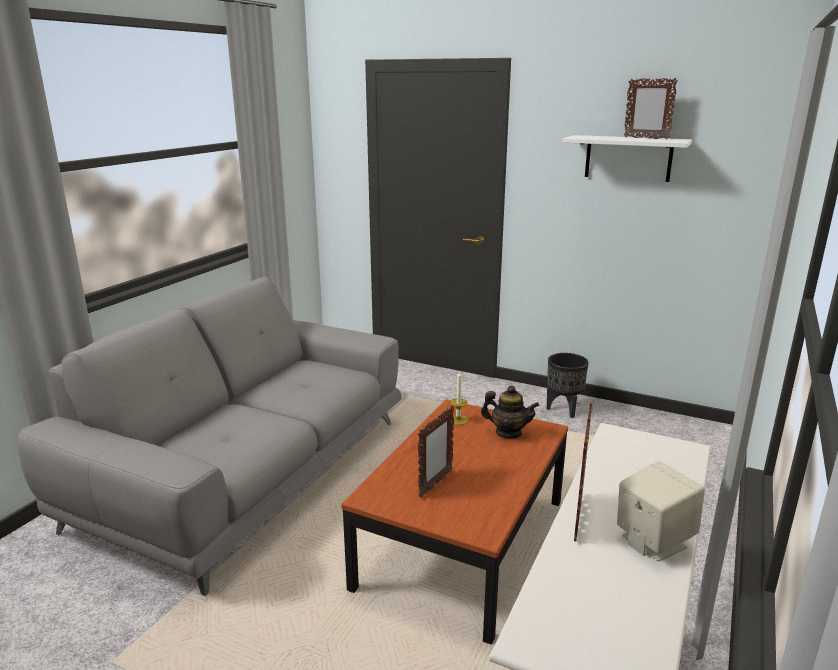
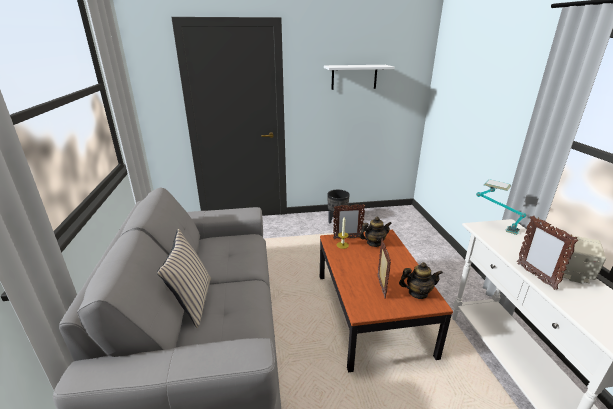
camera: 35 degrees left, 5 degrees up
(212, 415) = (192, 302): none -> beige pillow
(477, 511) = (417, 293): none -> teapot
(645, 138) = (366, 65): picture frame -> picture frame (347, 238)
(649, 442) = (494, 225): none -> table lamp

